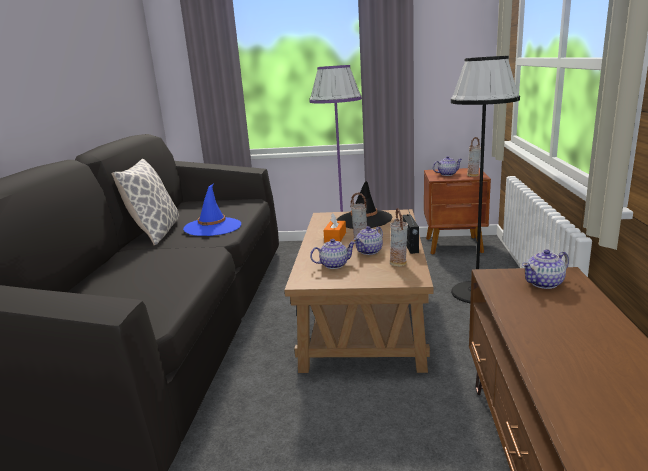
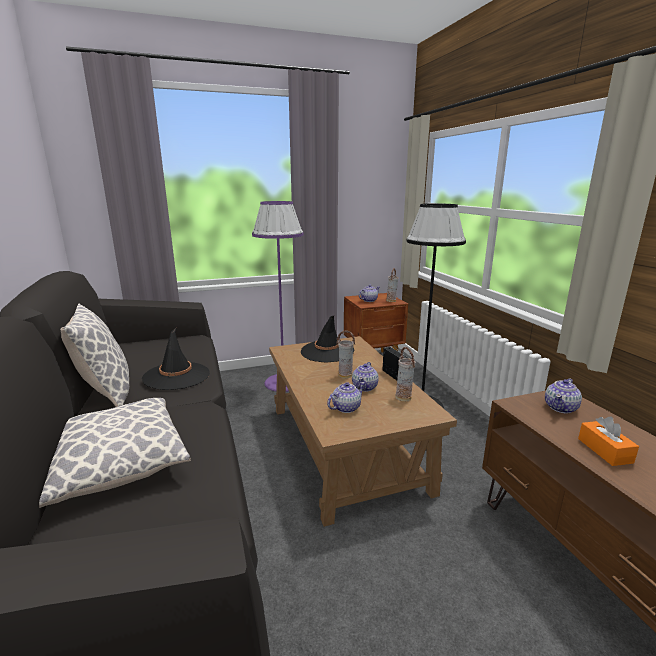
camera: 25 degrees left, 0 degrees up
(126, 279) = (117, 466): none -> pillow
(213, 227) = (177, 376): blue hat -> black hat
(335, 237) = (317, 374): orange tissue box -> orange tissue box (604, 450)

